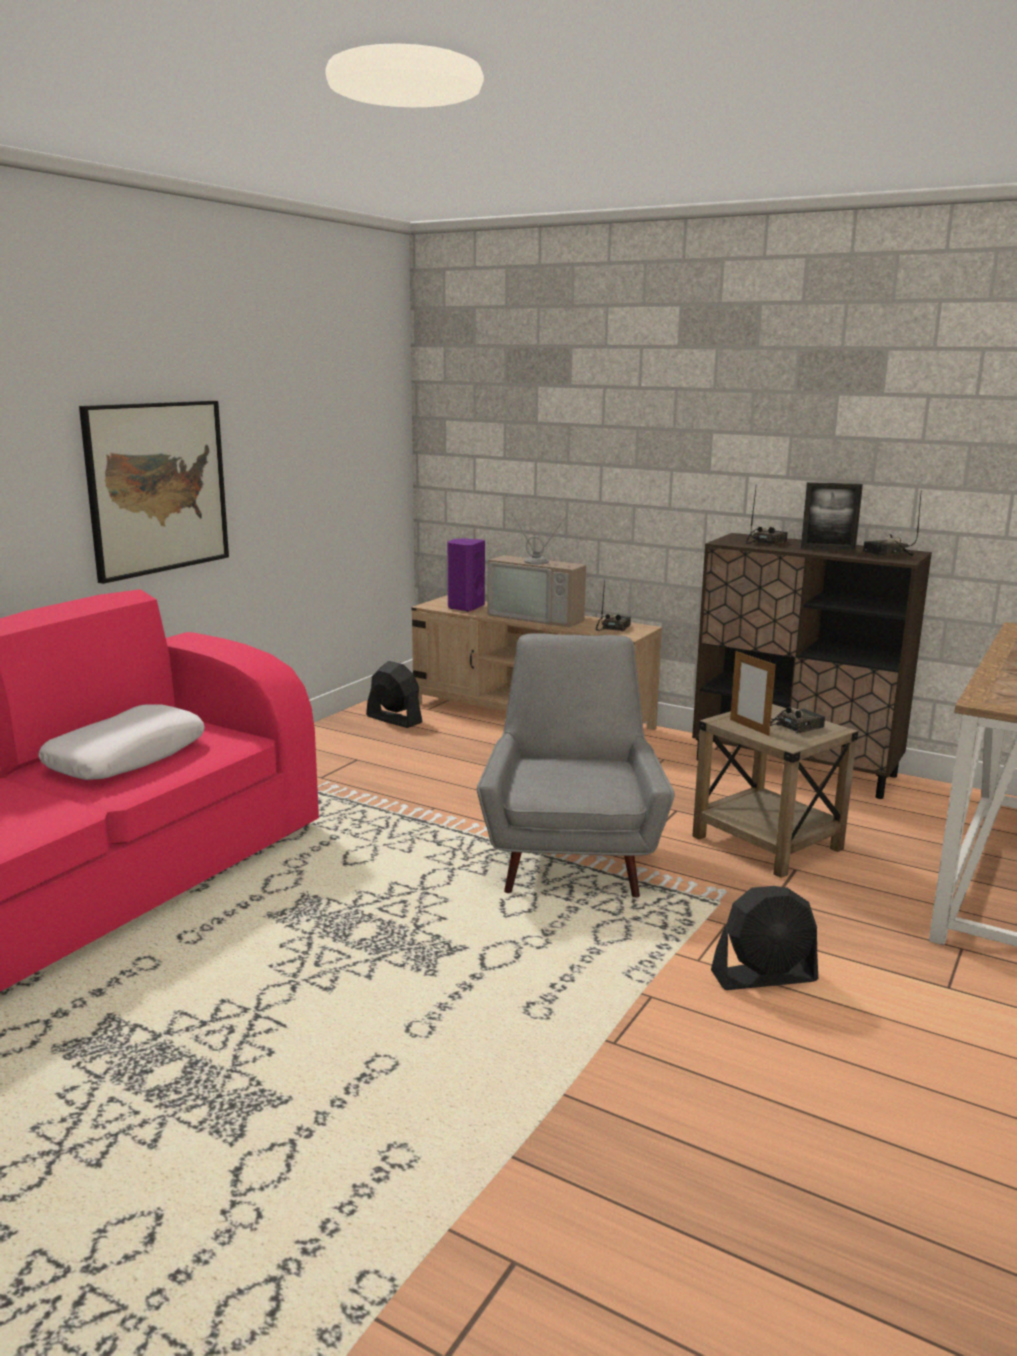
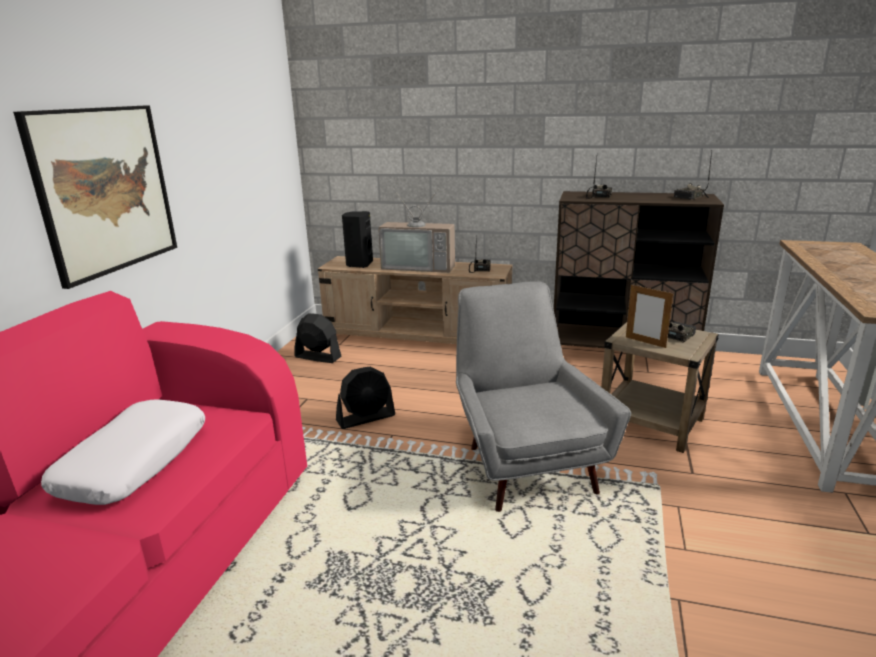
camera: 15 degrees left, 5 degrees up
(464, 607) = (359, 264): purple speaker -> black speaker
(764, 976) = (743, 555): black fan -> black fan (366, 418)
(827, 549) = (647, 198): picture frame -> none

